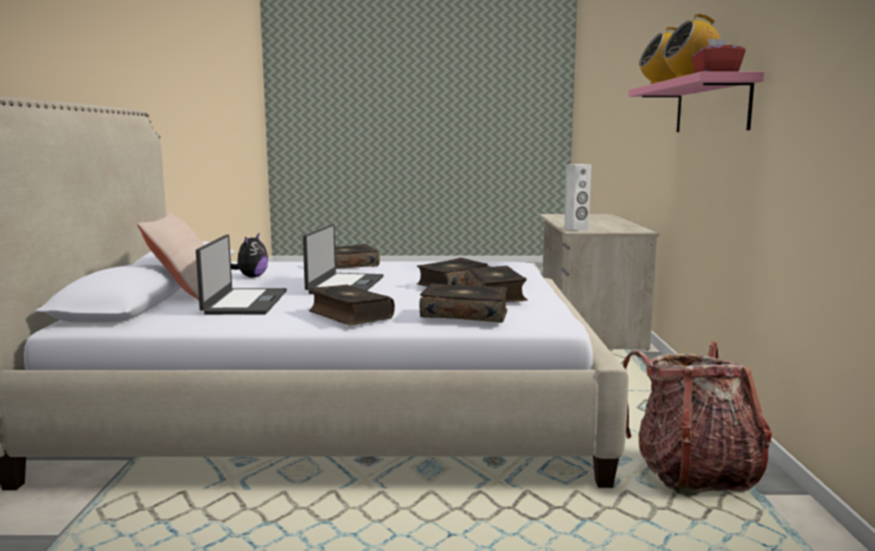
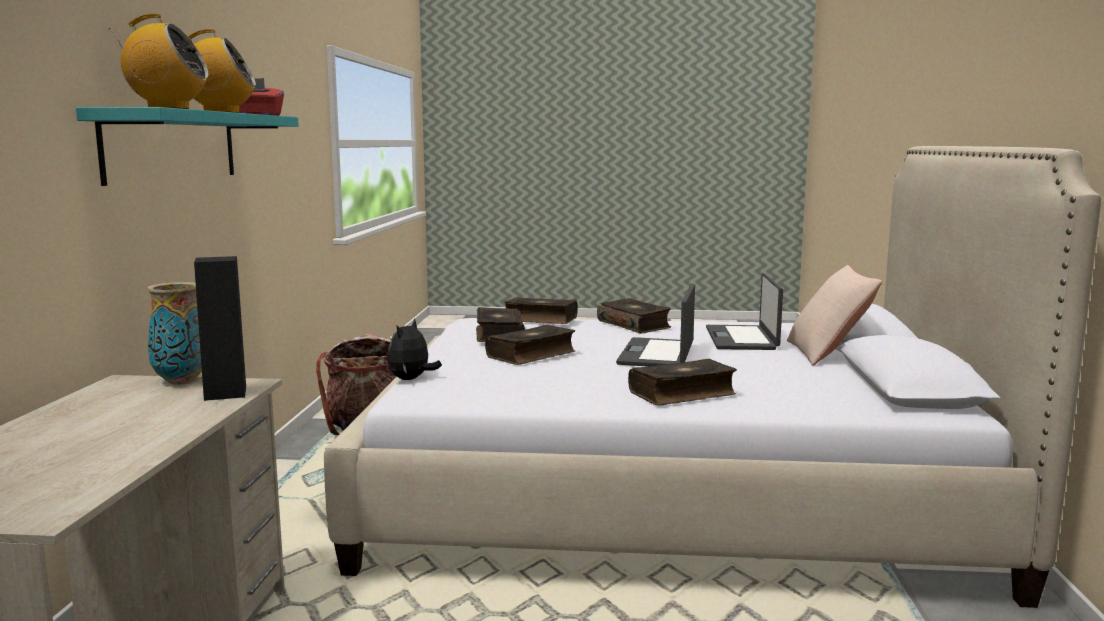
camera: 175 degrees left, 0 degrees up
(251, 277) = (794, 374): plush toy -> plush toy (411, 379)
(576, 229) = (225, 393): white speaker -> black speaker
(612, 231) = (182, 381): none -> vase
(711, 106) = (173, 146): pink shelf -> turquoise shelf

